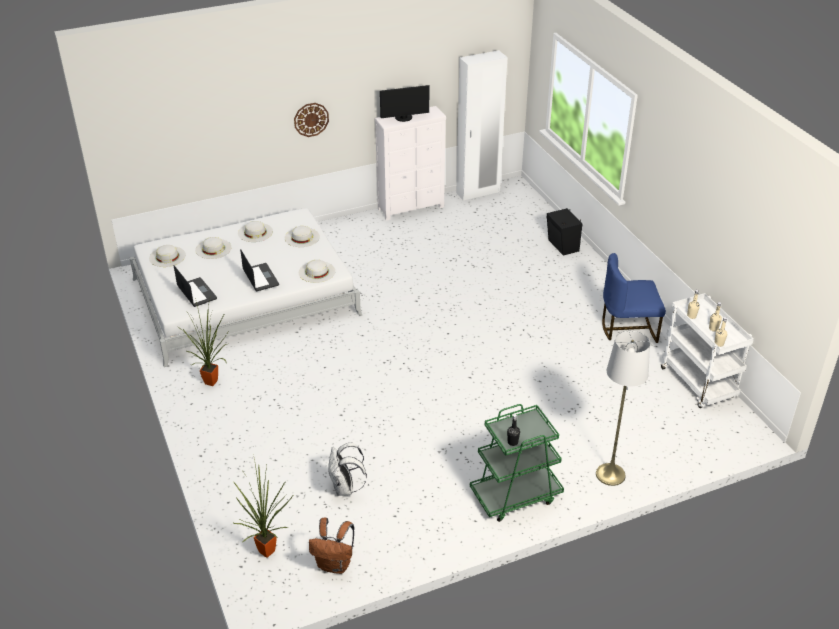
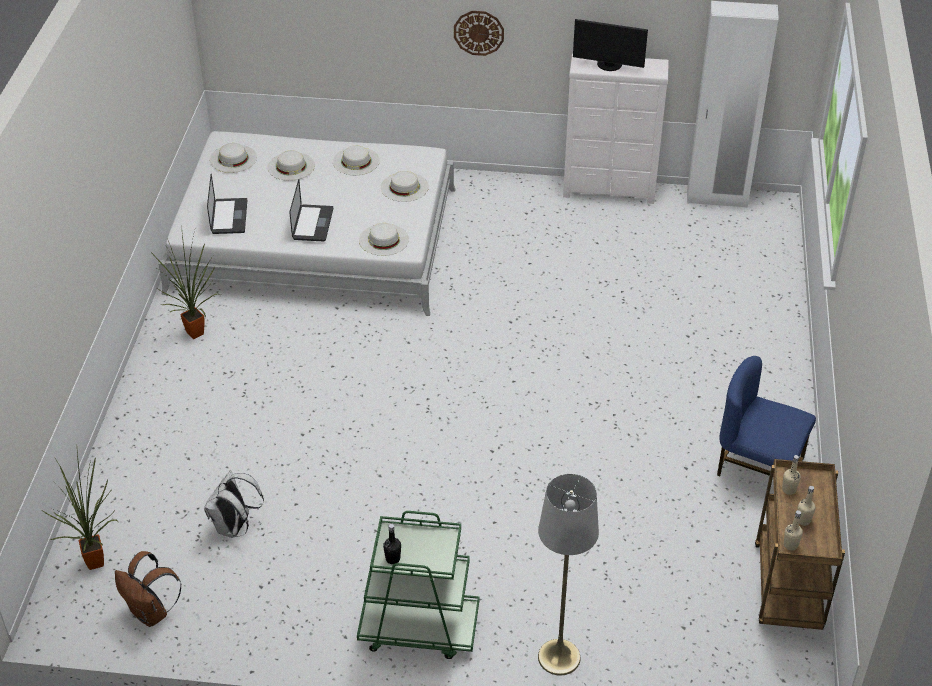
camera: 30 degrees right, 5 degrees up
(562, 246) = (768, 317): black speaker -> none
(699, 384) = (789, 589): white cart -> brown cart

